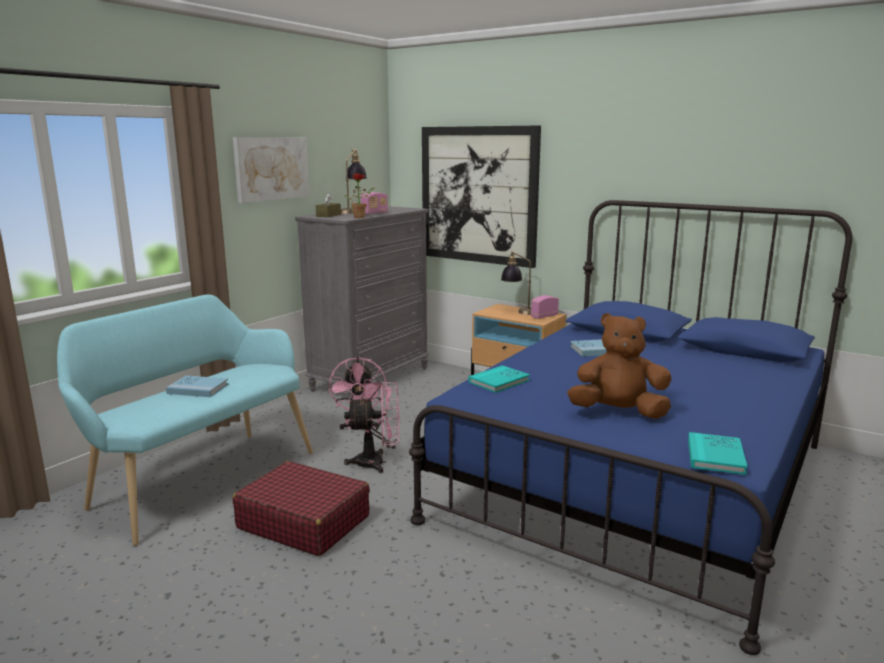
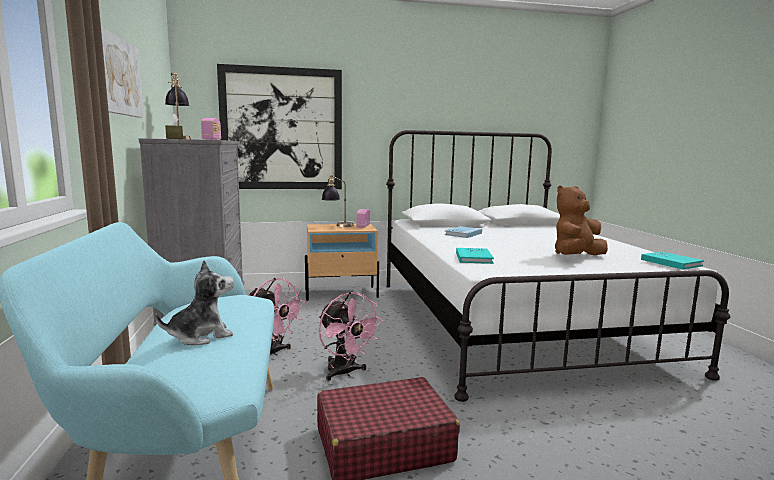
camera: 45 degrees left, 5 degrees down
(198, 389) = (201, 336): blue book -> plush toy
(361, 217) = (218, 139): potted plant -> none
(377, 462) = (345, 373): pink fan -> pink fan turned 105 degrees clockwise
(637, 481) = (512, 321): blue bed -> white bed

